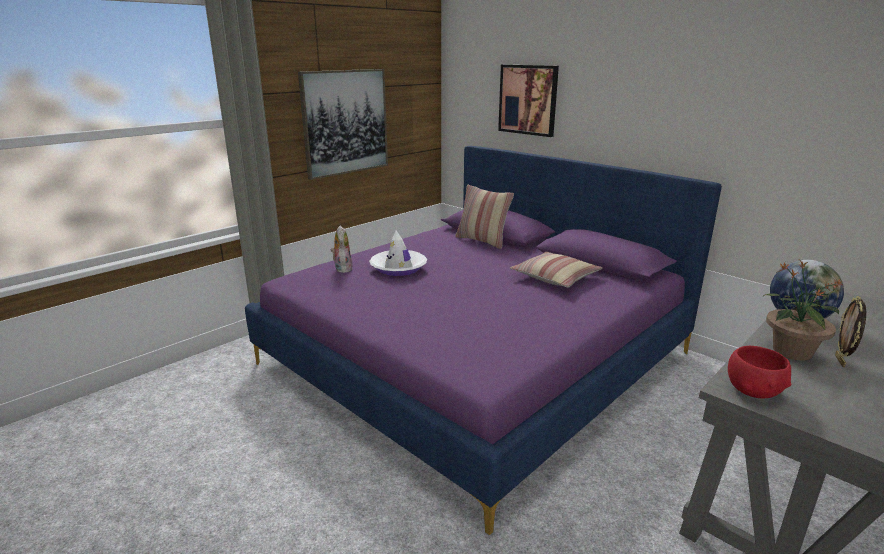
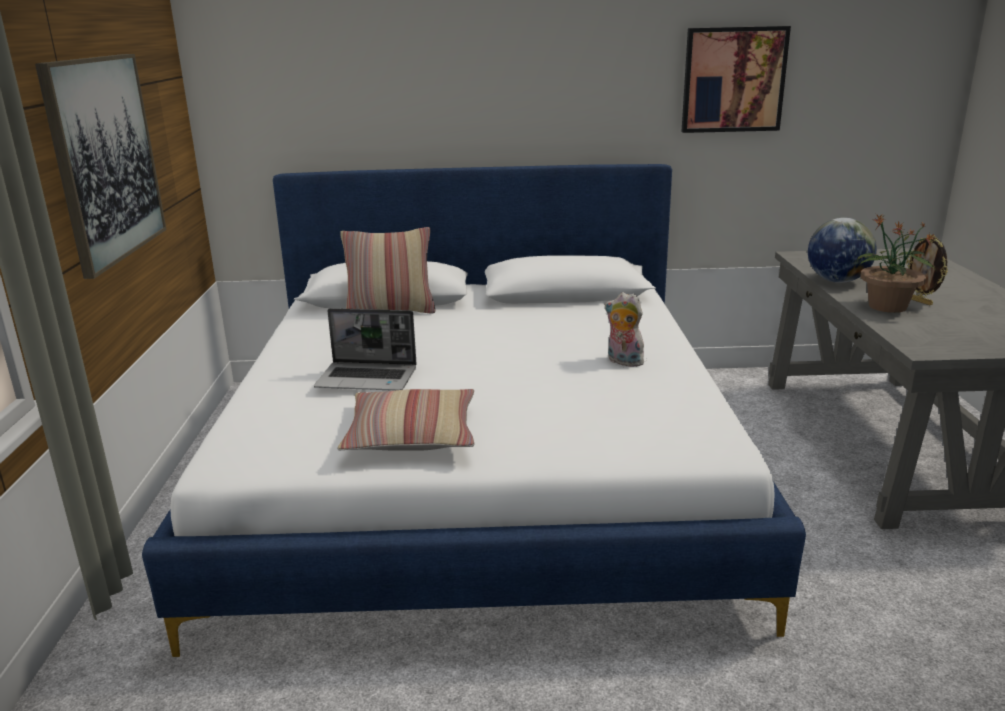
camera: 45 degrees left, 0 degrees up
(342, 269) = (281, 412): plush toy -> plush toy (623, 362)
(398, 268) = (368, 378): white hat -> laptop
(476, 358) = (480, 476): purple bed -> white bed
(528, 100) = (372, 90): picture -> picture (733, 80)
(555, 277) = (559, 323): pillow -> pillow (412, 435)
(754, 390) = (934, 344): red bowl -> none

